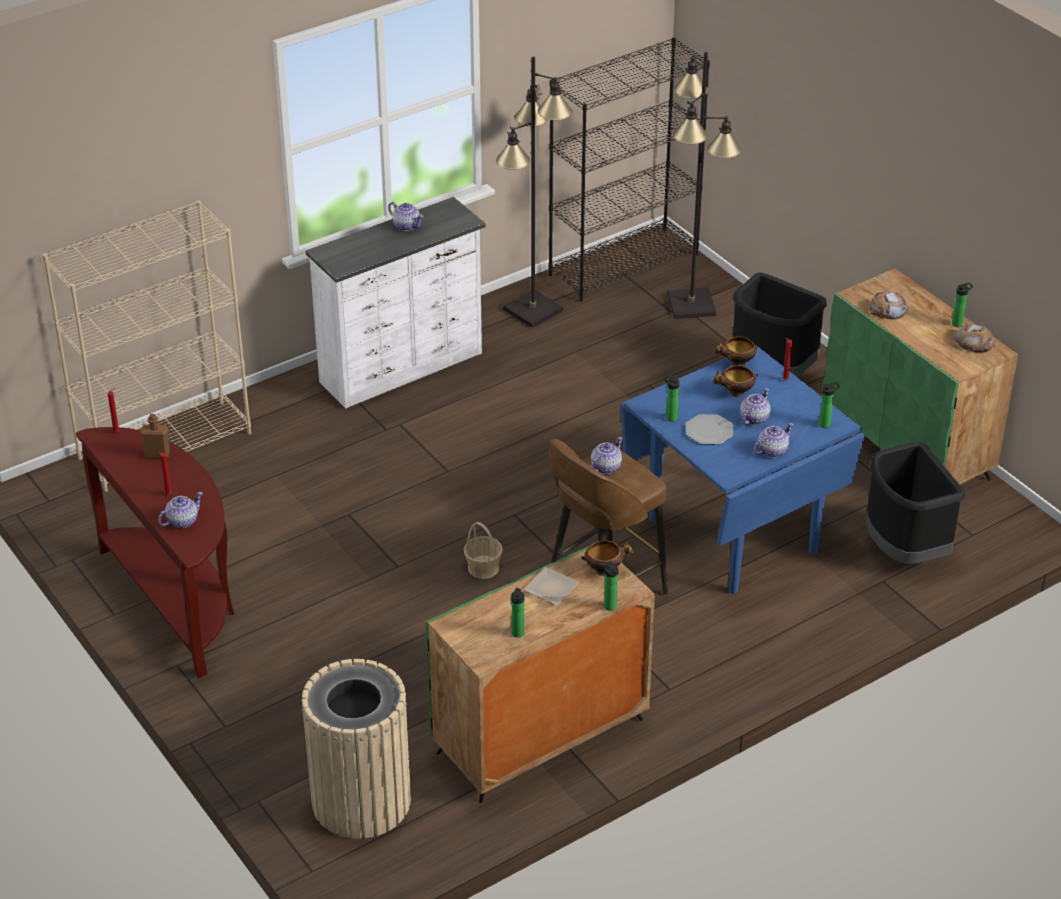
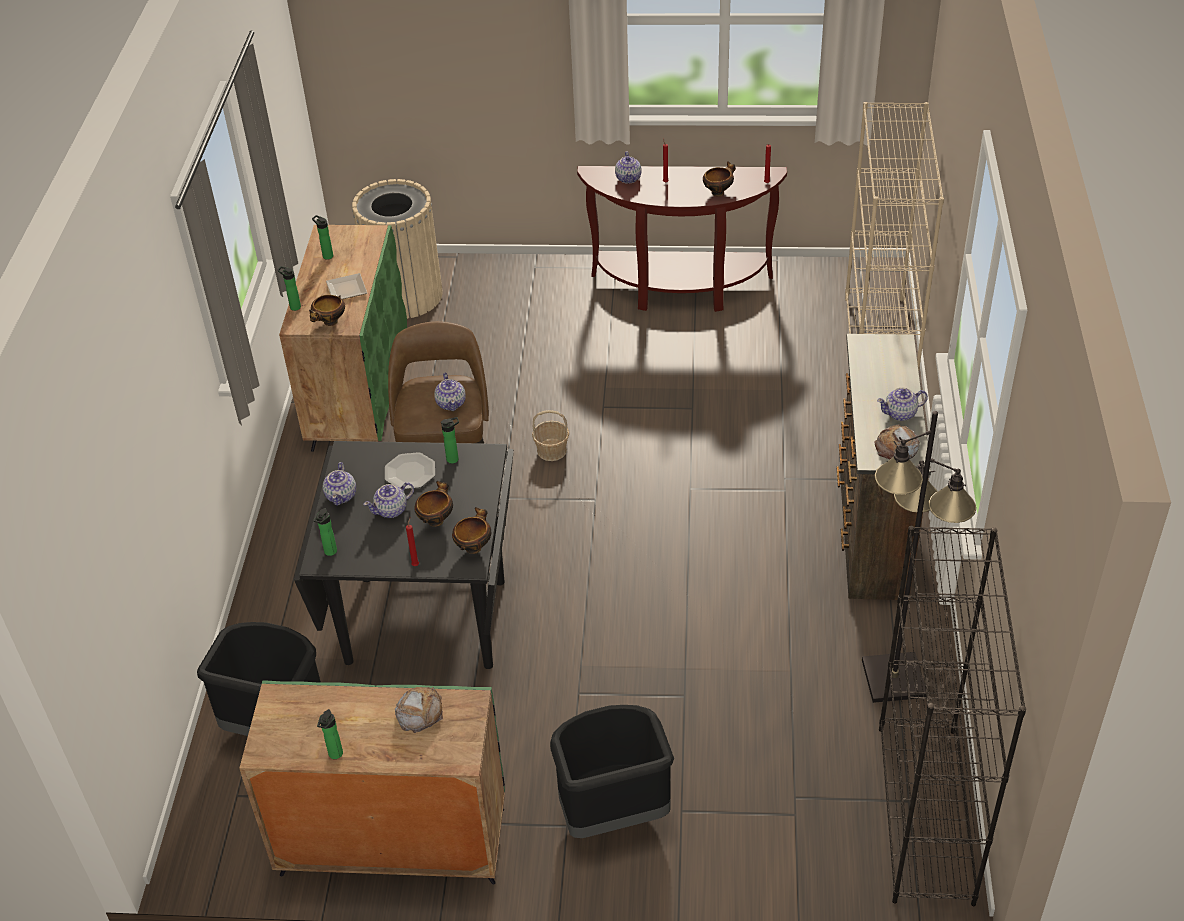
camera: 130 degrees right, 5 degrees up
(157, 454) = (718, 192): brown bottle -> bowl
(403, 368) = (870, 532): white dresser -> brown dresser
(691, 304) = (793, 825): black floor lamp -> none
(731, 535) = (426, 619): blue dining table -> black dining table
(754, 418) = (391, 510): teapot -> teapot turned 75 degrees clockwise
(974, 342) = (295, 744): bread -> bread (896, 447)

